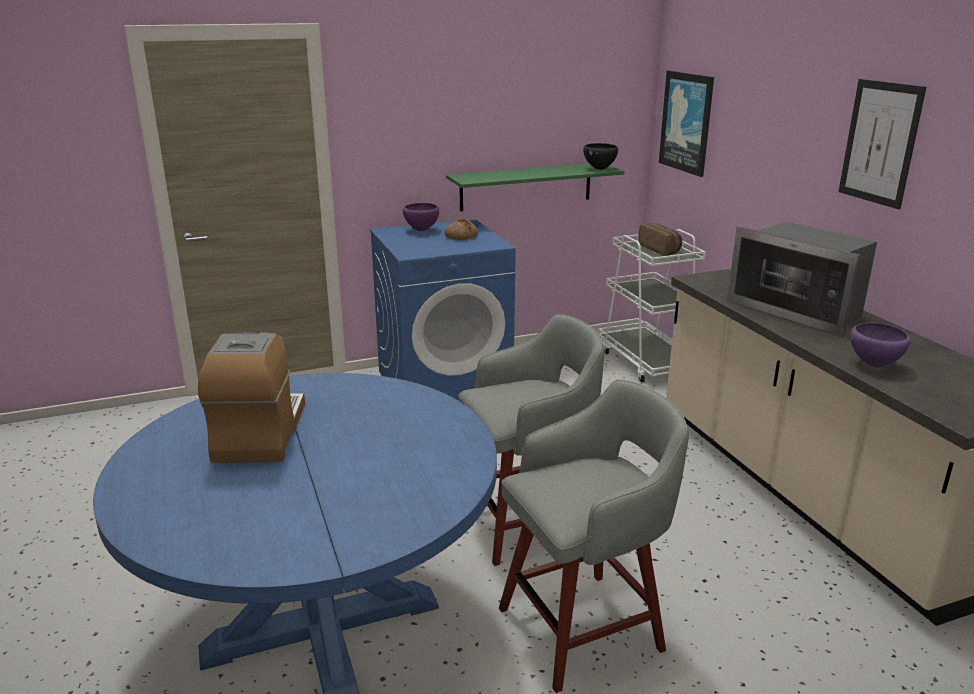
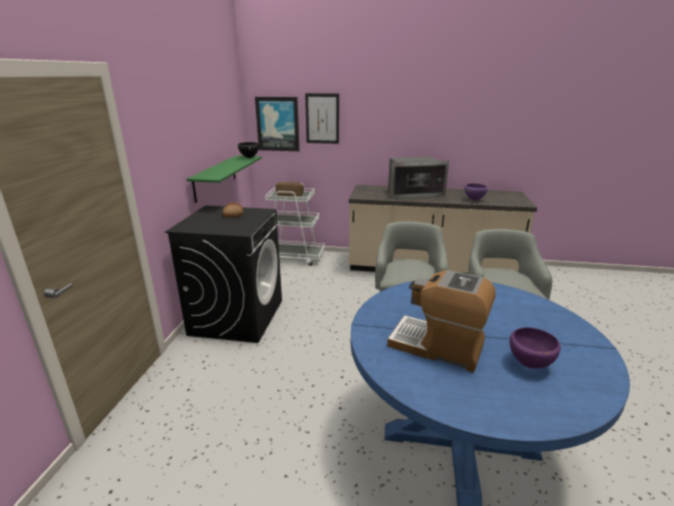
camera: 60 degrees left, 0 degrees up
(421, 230) = (201, 220): purple bowl -> purple bowl (529, 365)
(444, 383) = (237, 317): blue washing machine -> black washing machine
(880, 143) = (415, 115): picture -> picture (322, 118)

